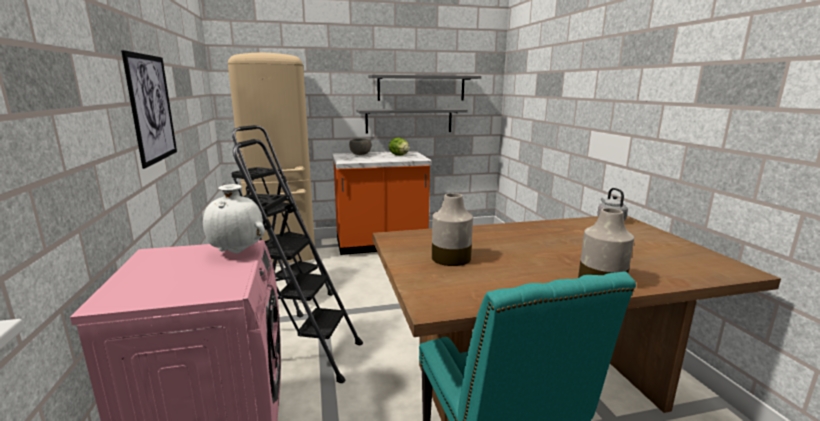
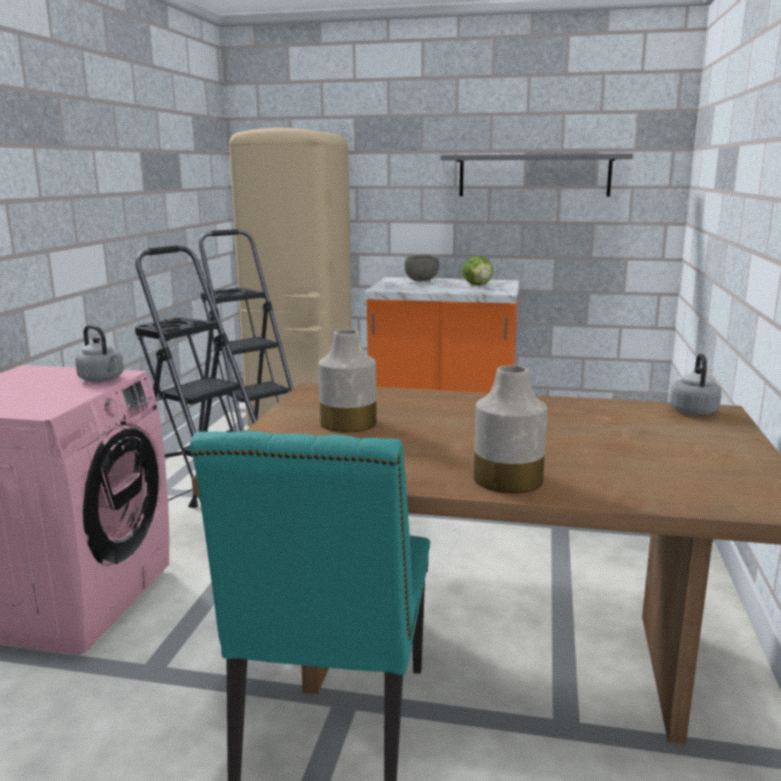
camera: 25 degrees right, 0 degrees up
(152, 108) = (86, 205): picture -> none
(237, 252) = (102, 379): white vase -> grey kettle
(409, 120) = (510, 229): grey shelf -> none

